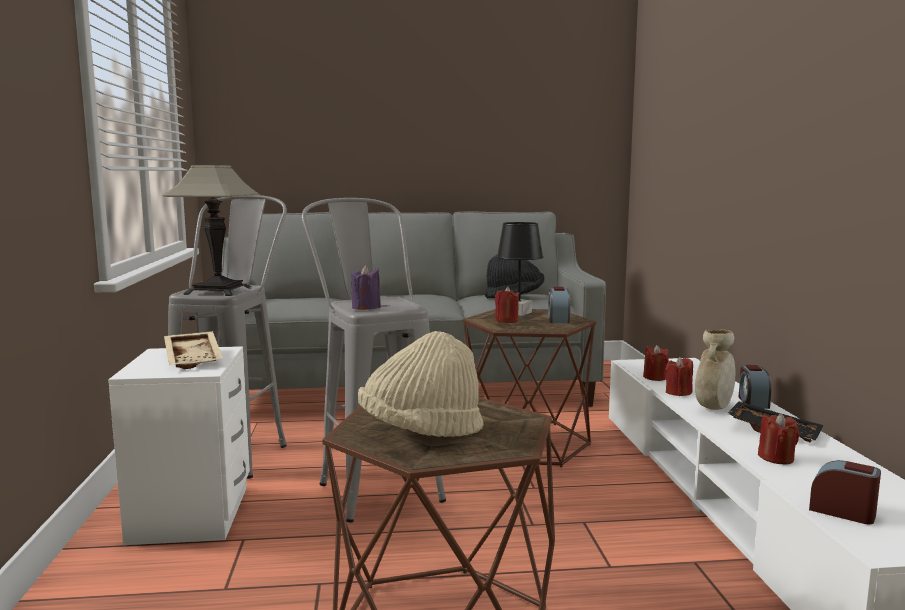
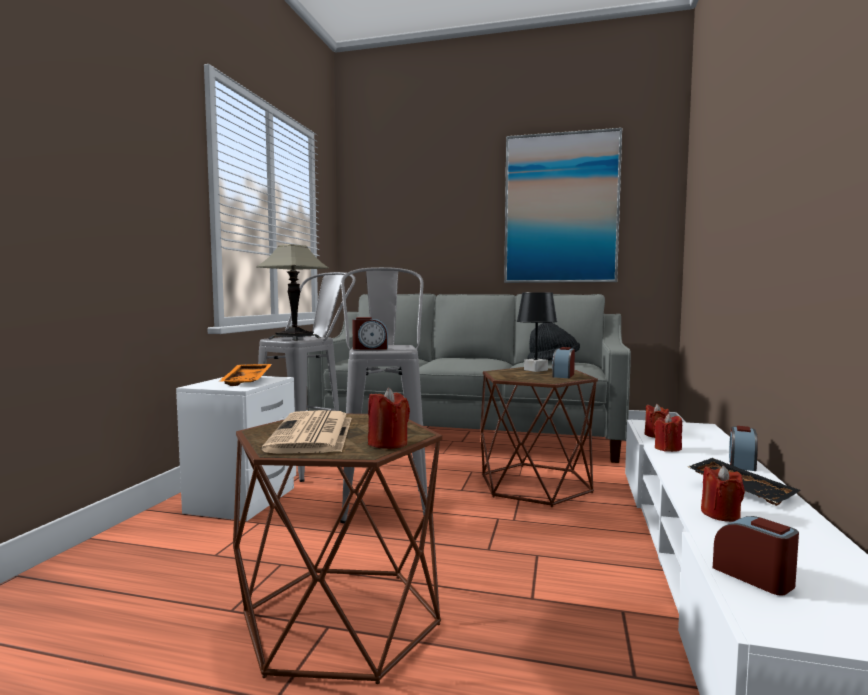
camera: 20 degrees right, 5 degrees down
(195, 359) = (248, 381): beige tray -> orange tray
(366, 307) = (370, 348): purple candle -> alarm clock
(421, 432) = (313, 434): beige hat -> newspaper
(497, 105) = (561, 209): none -> picture
(506, 320) = (516, 374): red candle -> red candle (388, 443)
(713, 408) = (692, 464): beige vase -> none

